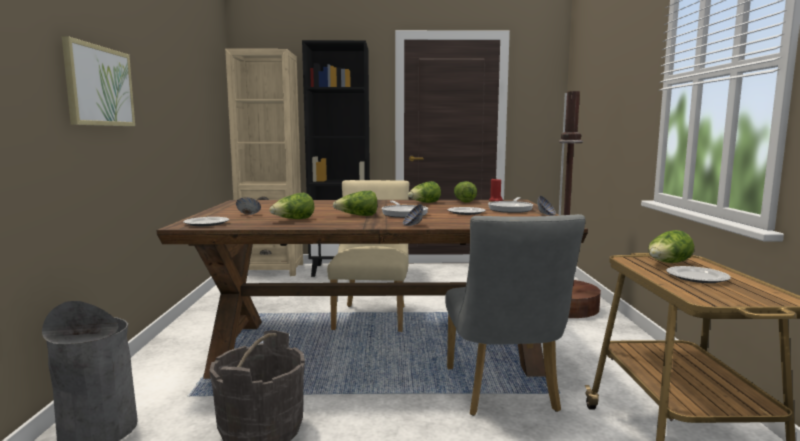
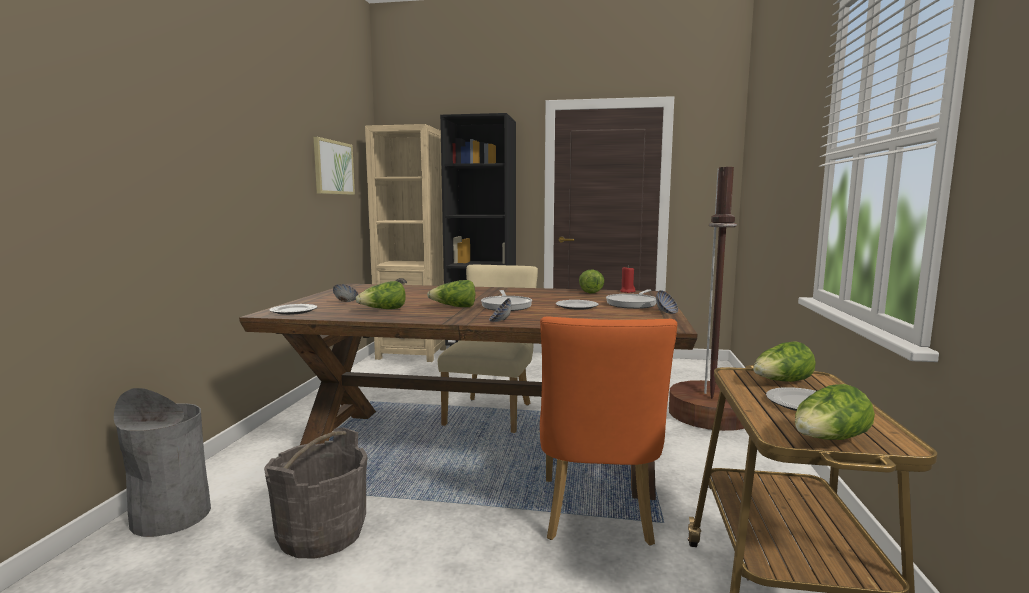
camera: 10 degrees right, 0 degrees up
(99, 86) = (202, 170): picture -> picture (333, 167)
(424, 203) = (543, 293): lettuce -> lettuce (829, 440)
(503, 393) = (597, 516): grey chair -> orange chair

